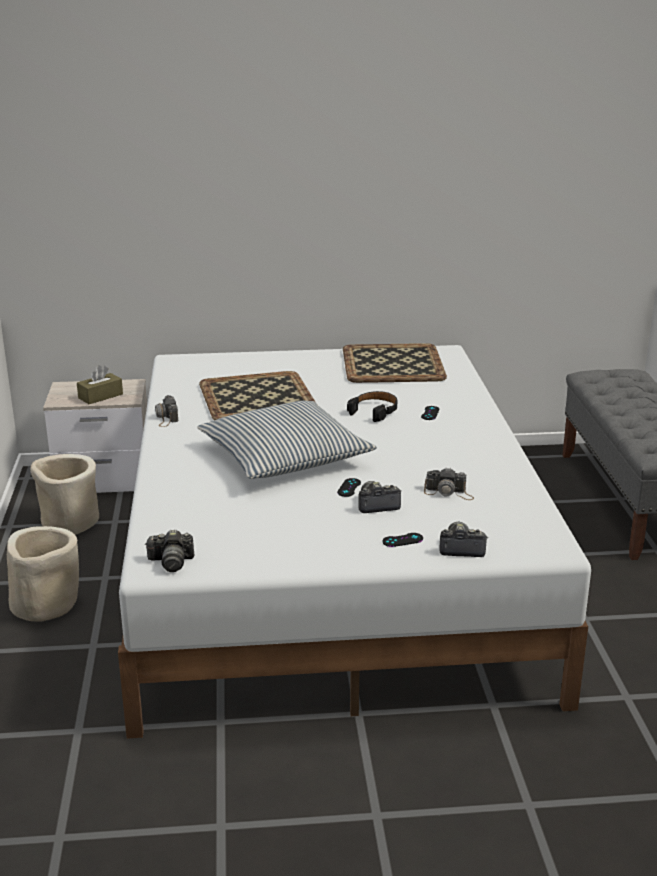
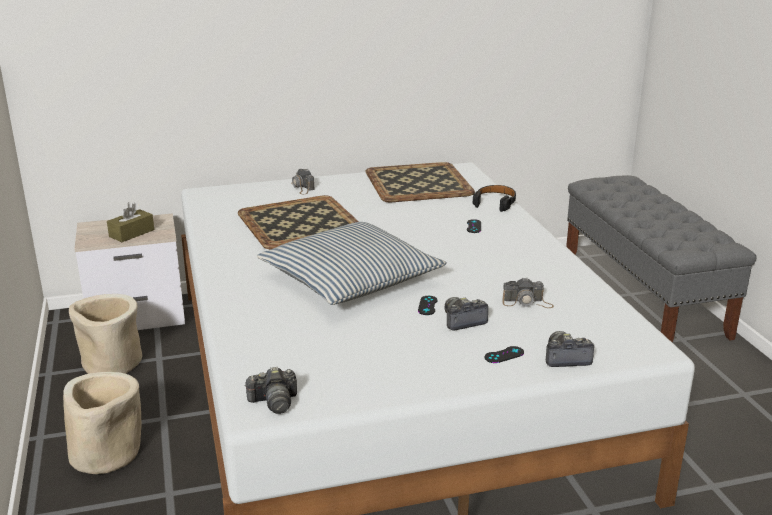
camera: 10 degrees left, 0 degrees up
(166, 417) = (215, 249): camera -> camera (302, 187)
(374, 411) = (420, 228): black headphones -> black headphones (495, 202)

